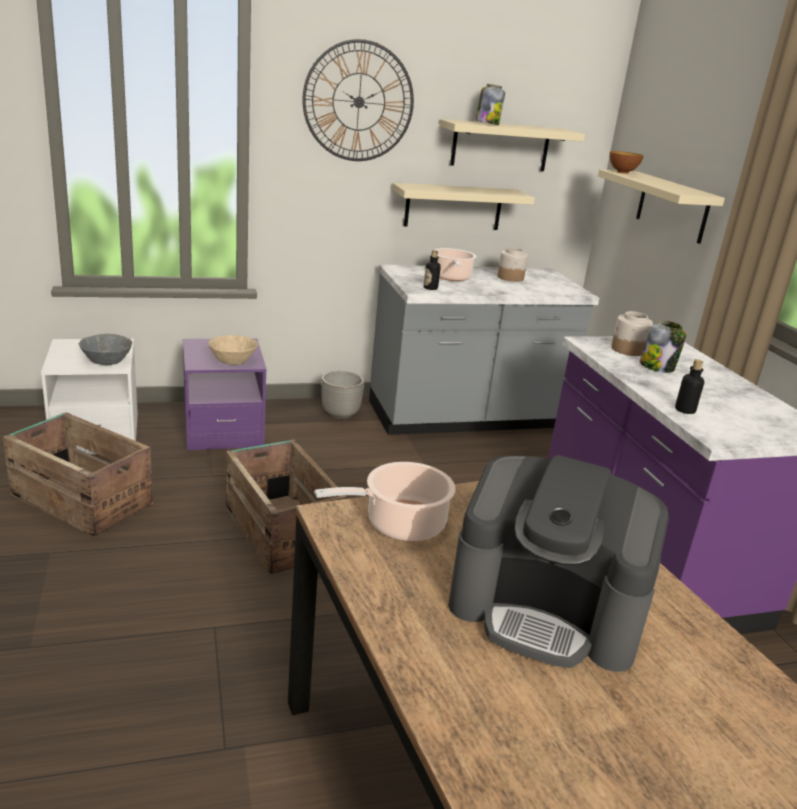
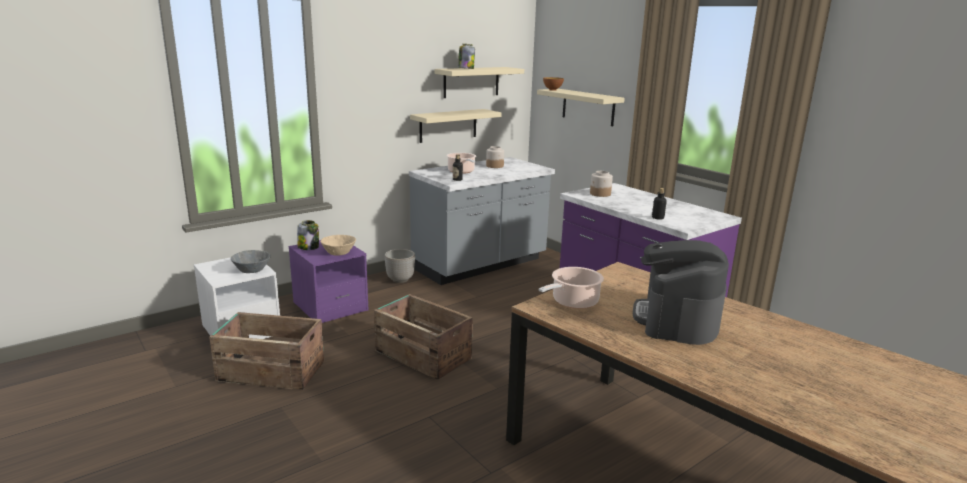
camera: 20 degrees left, 5 degrees down
(358, 102) = (384, 63): wall clock -> none
(546, 609) = (676, 319): coffee machine -> coffee machine turned 105 degrees clockwise
(657, 367) = (623, 200): jar -> jar (309, 247)

